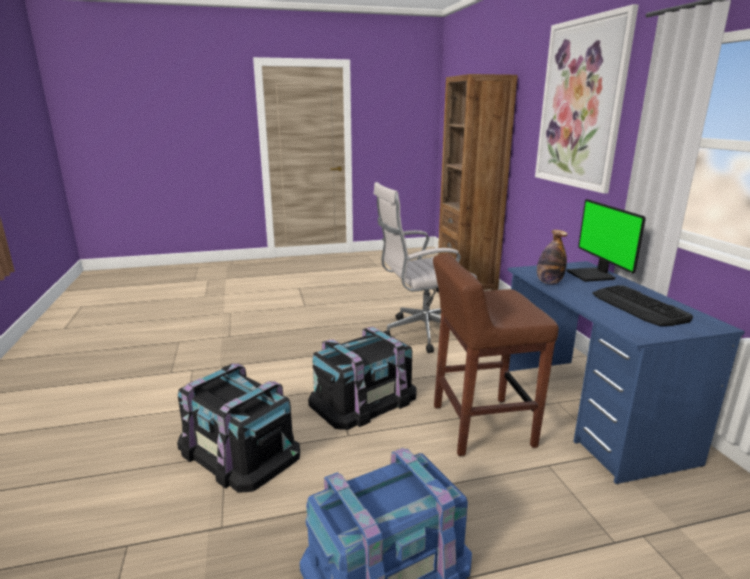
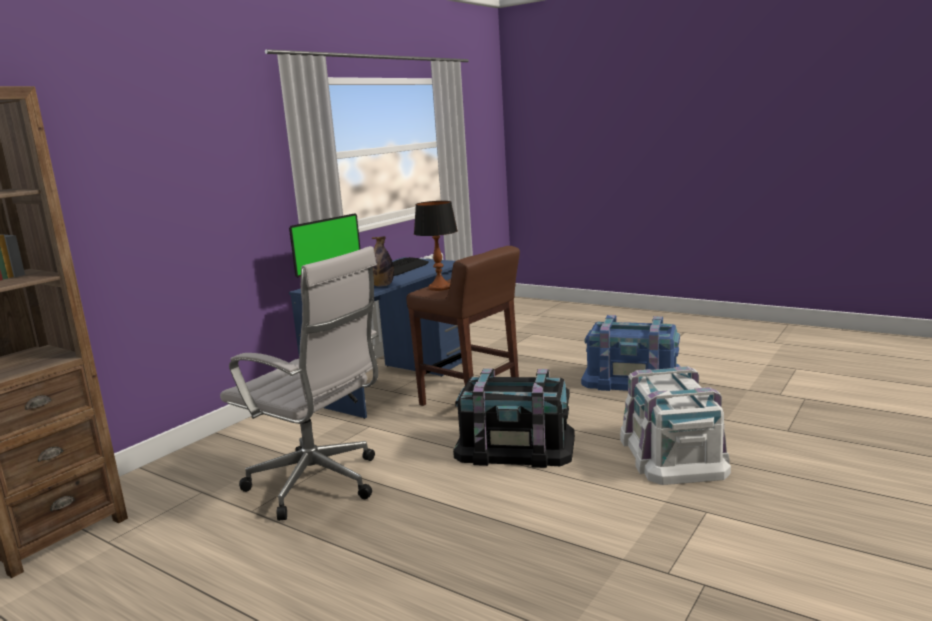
camera: 130 degrees left, 5 degrees down
(239, 449) = (671, 452): black storage box -> white storage box
(506, 298) = (439, 288): none -> table lamp
(581, 104) = (174, 138): picture -> none

